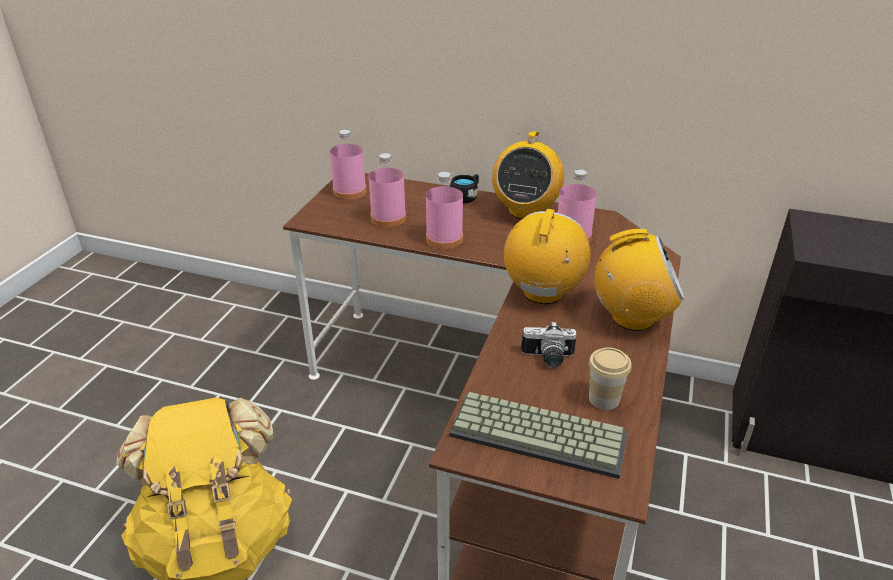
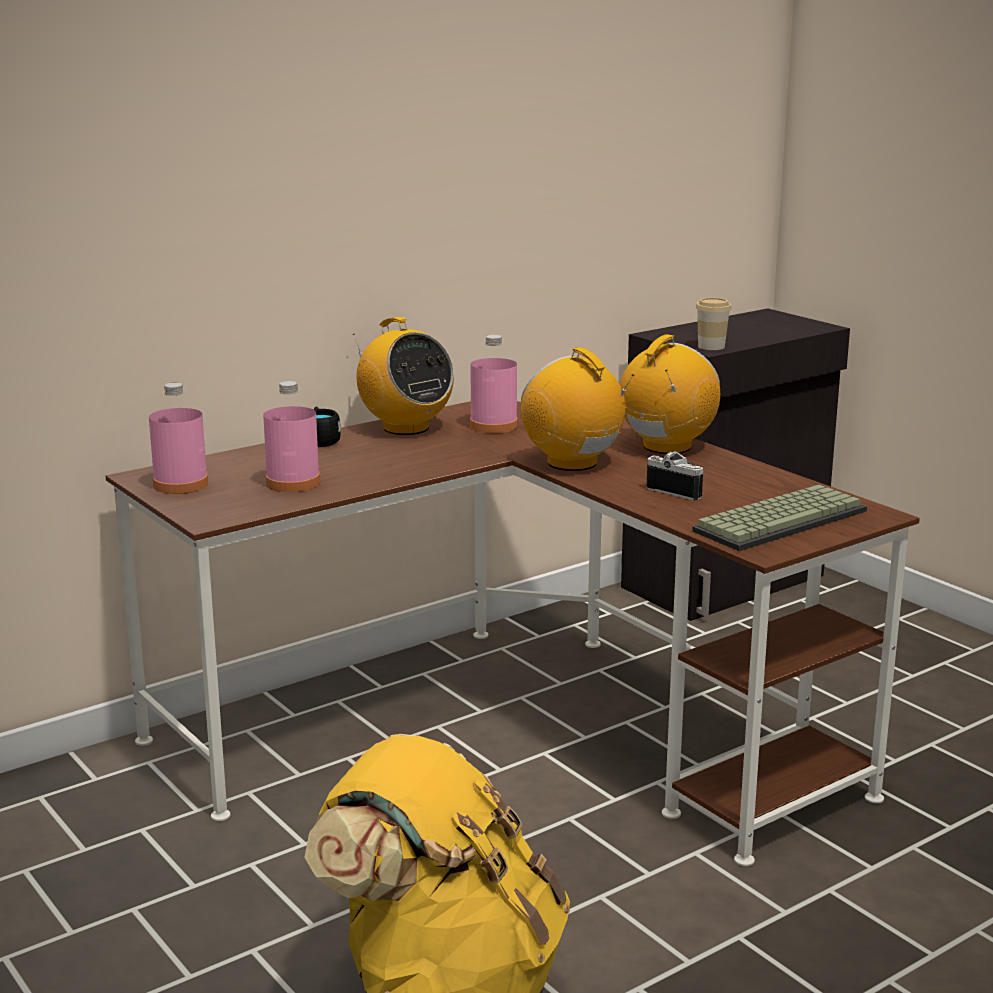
camera: 55 degrees left, 15 degrees down
(444, 239) = (394, 471): pink bottle -> none
(548, 359) = (680, 489): camera -> camera turned 90 degrees counterclockwise
(604, 399) = (764, 488): cup -> cup (711, 347)

